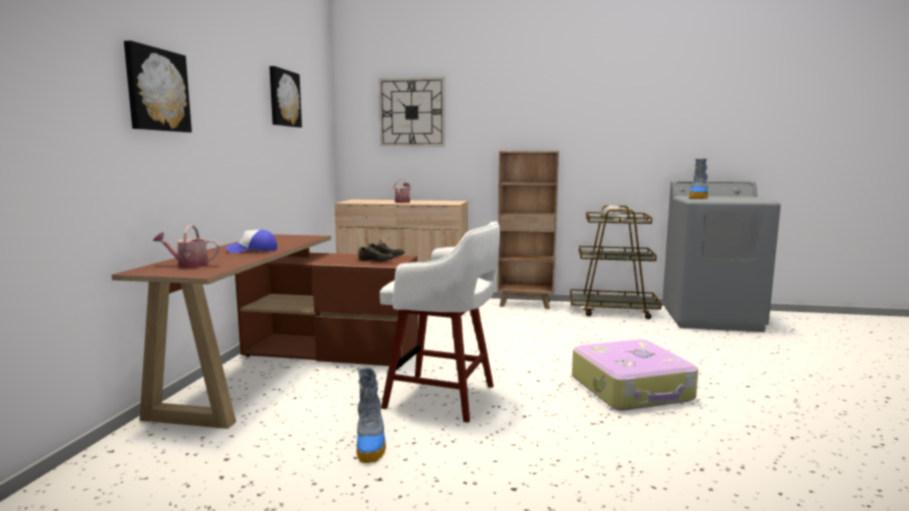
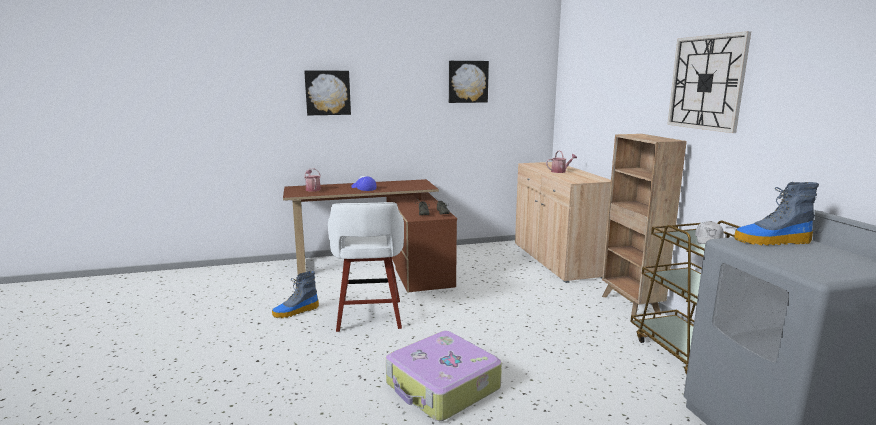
camera: 65 degrees right, 5 degrees up
(412, 112) = (593, 86): wall clock -> wall clock (706, 83)

